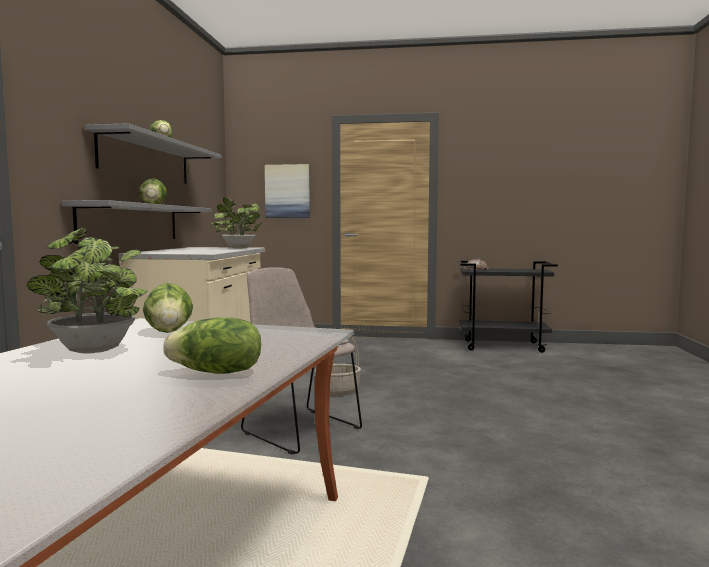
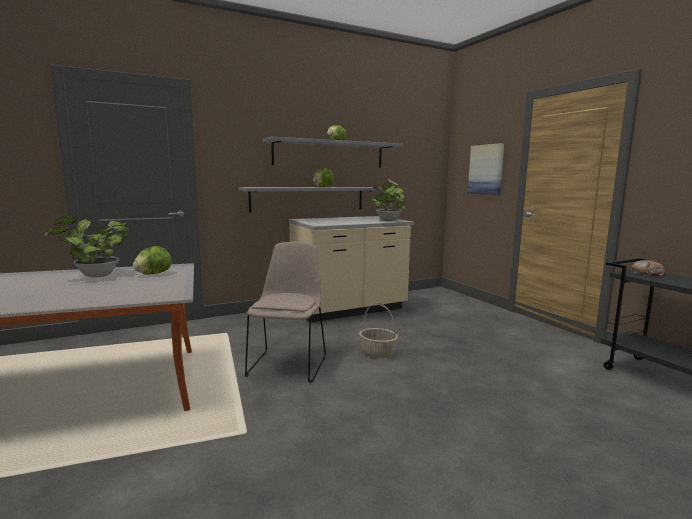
camera: 55 degrees right, 5 degrees up
(217, 373) = (46, 299): lettuce -> none

